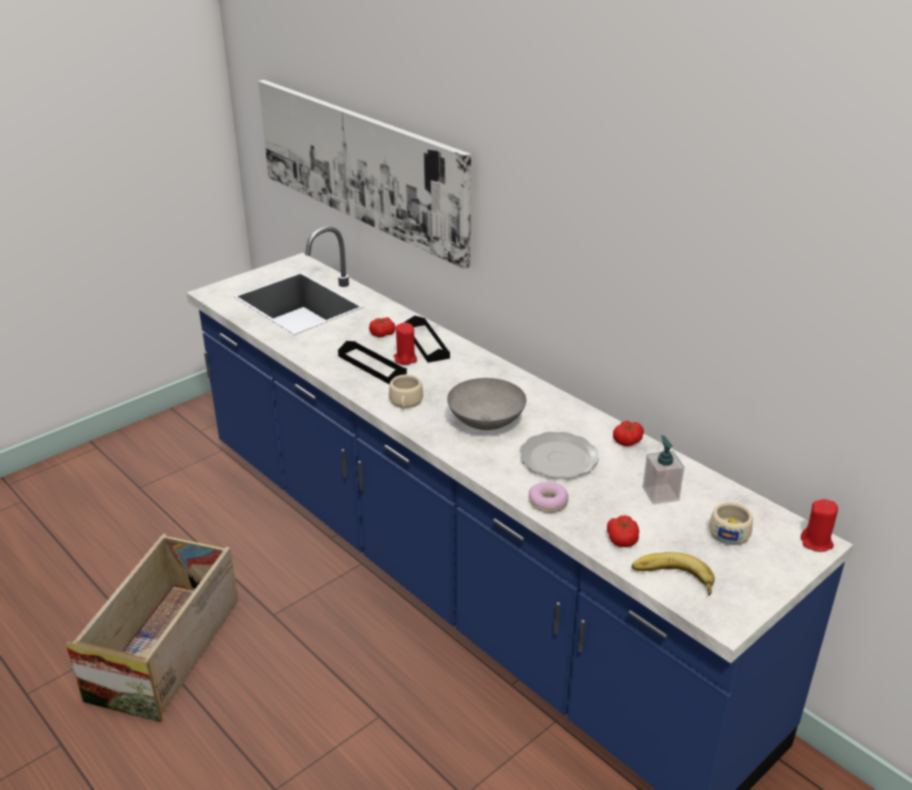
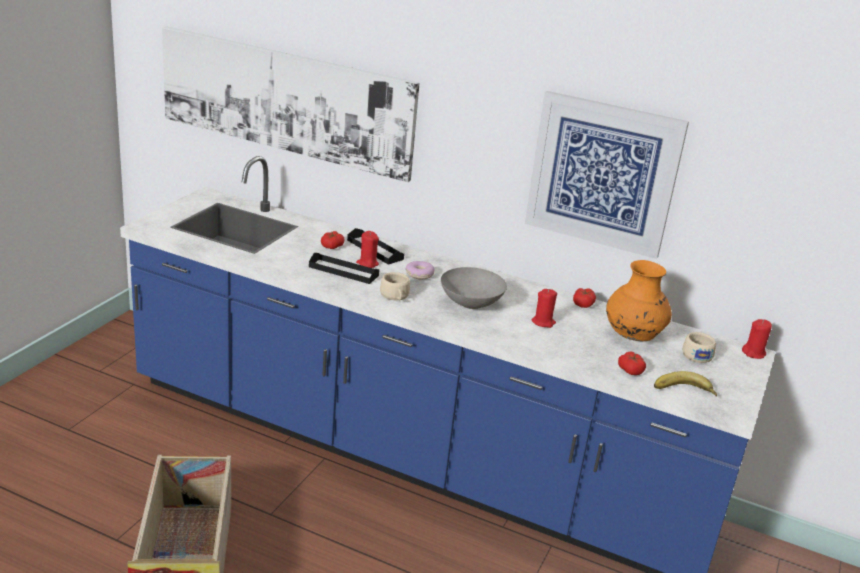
camera: 25 degrees left, 5 degrees down
(548, 503) = (561, 354): donut -> donut (419, 274)
(557, 458) = (543, 322): plate -> red candle
(654, 282) = (603, 174): none -> picture
(660, 494) = (633, 336): soap dispenser -> orange vase

